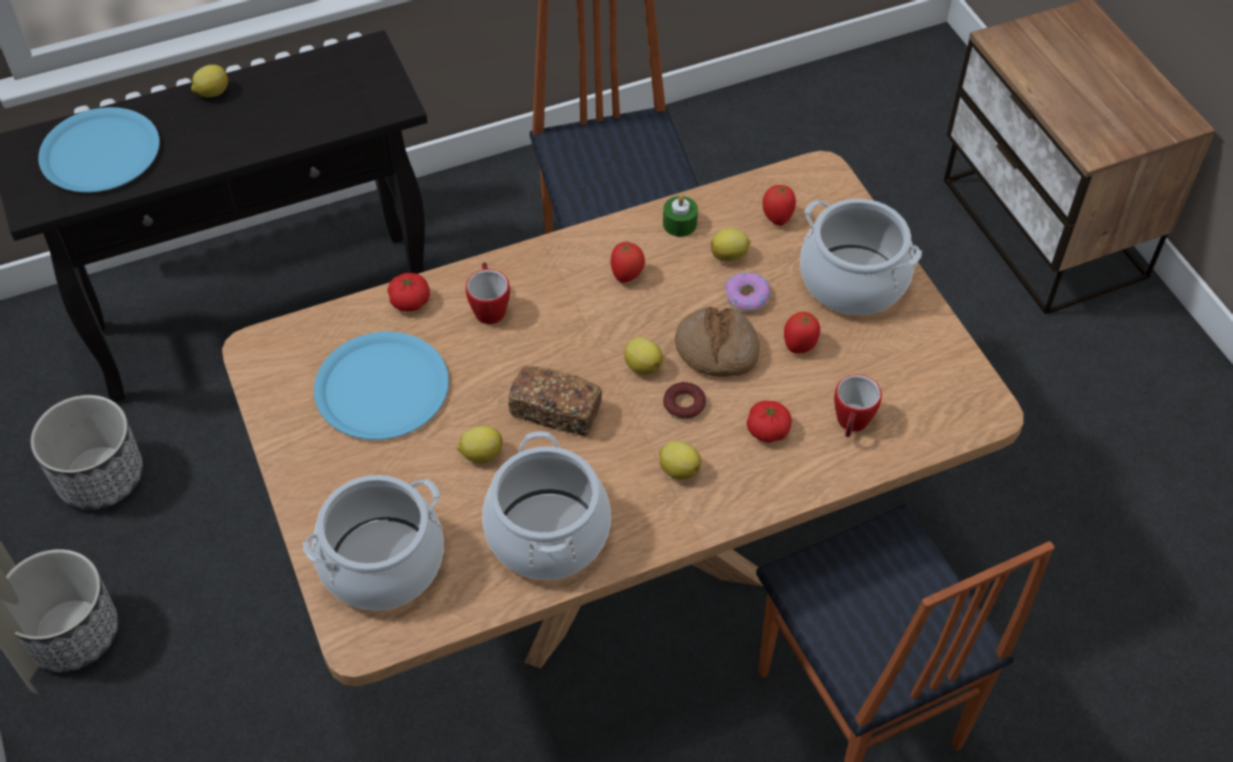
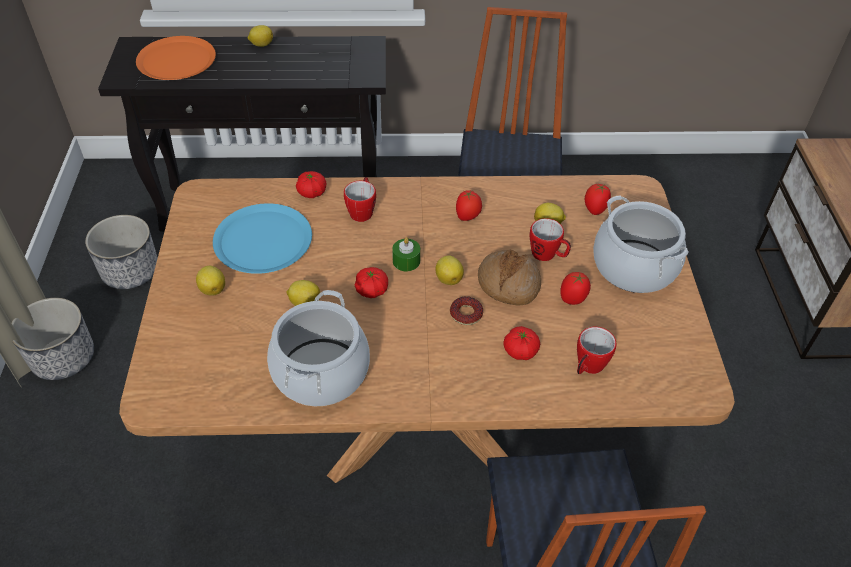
camera: 20 degrees right, 5 degrees down
(100, 152) = (176, 60): blue plate -> orange plate
(382, 563) = (196, 354): cooking pot -> none
(556, 411) = (371, 290): bread -> tomato
(678, 469) = (439, 357): lemon -> lemon (213, 289)
(679, 224) = (521, 195): green candle -> green candle (406, 261)
(747, 297) = (548, 255): donut -> mug

